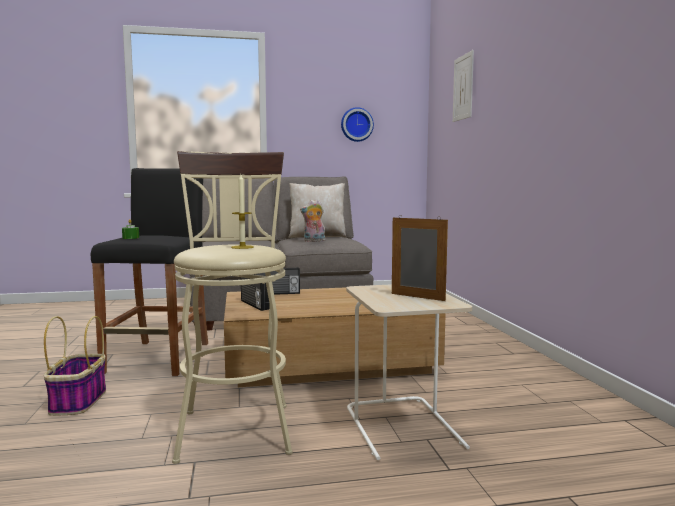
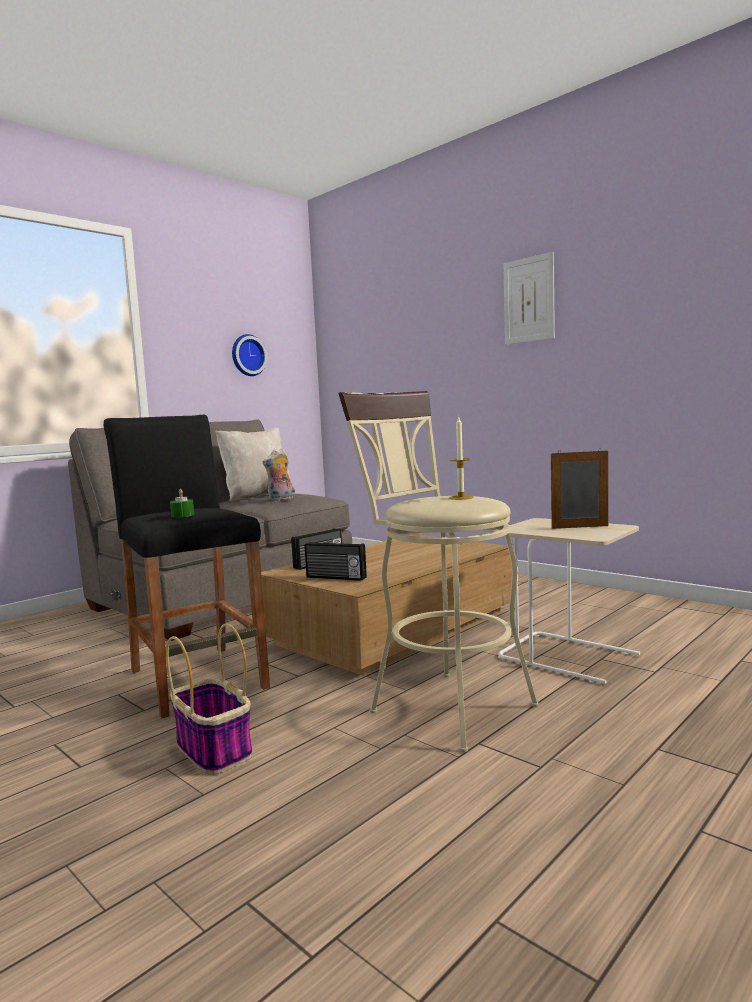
camera: 35 degrees left, 0 degrees up
(463, 87) = (386, 317): picture -> picture (529, 300)

